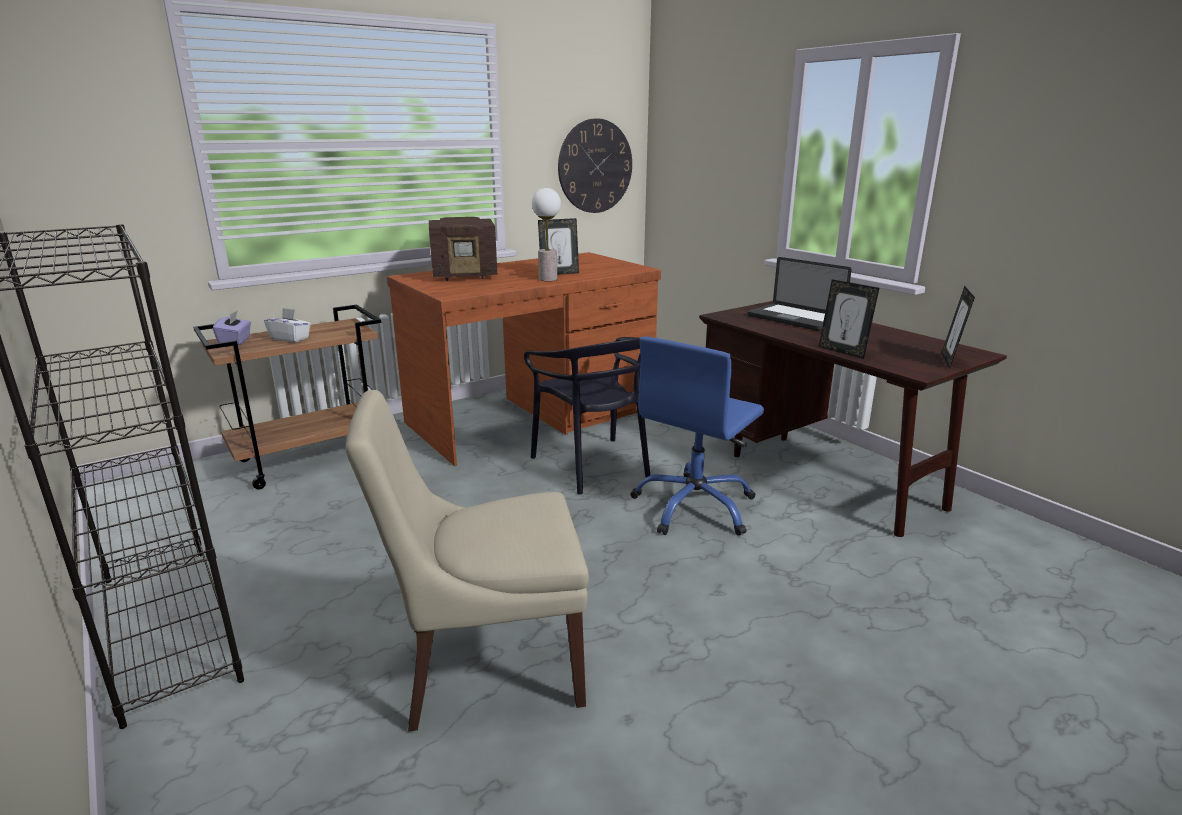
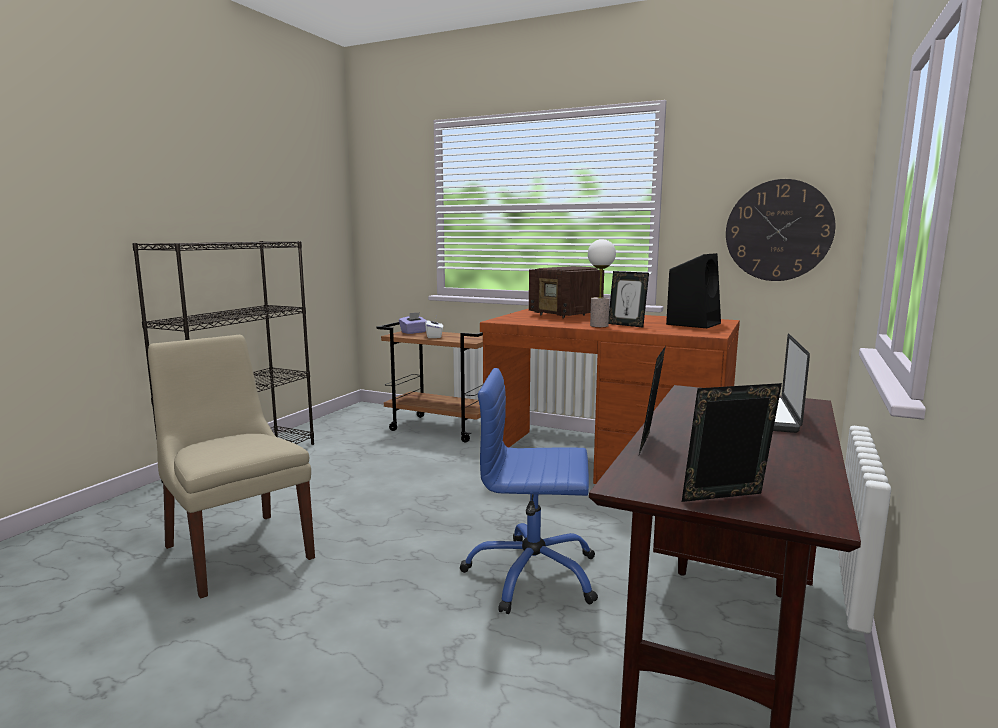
camera: 60 degrees right, 10 degrees down
(586, 262) = (693, 323): none -> black speaker
(592, 465) = (552, 508): black chair -> none

